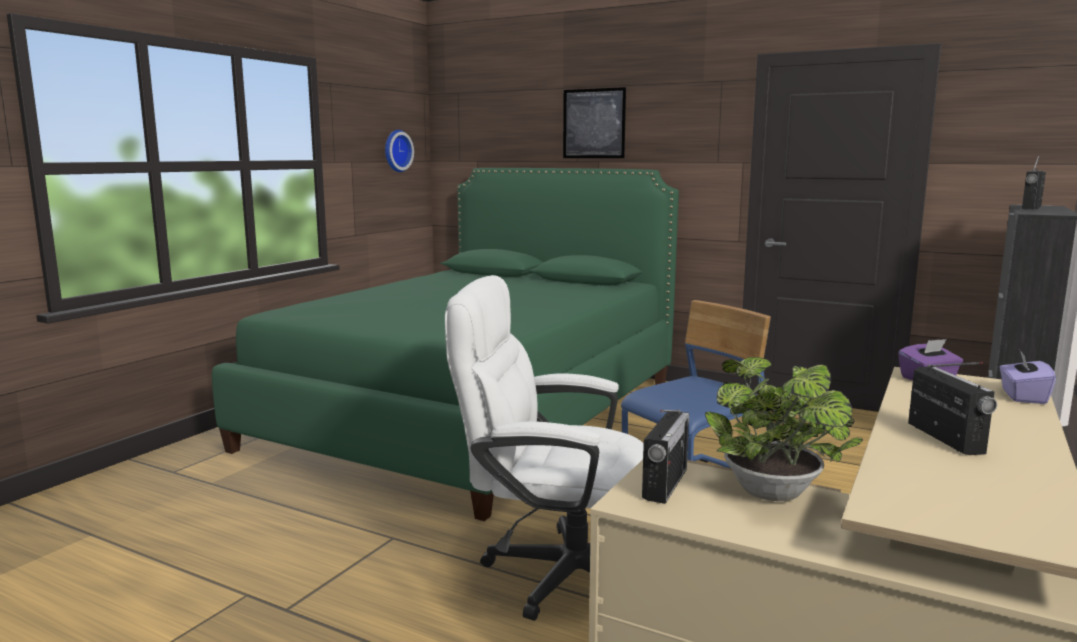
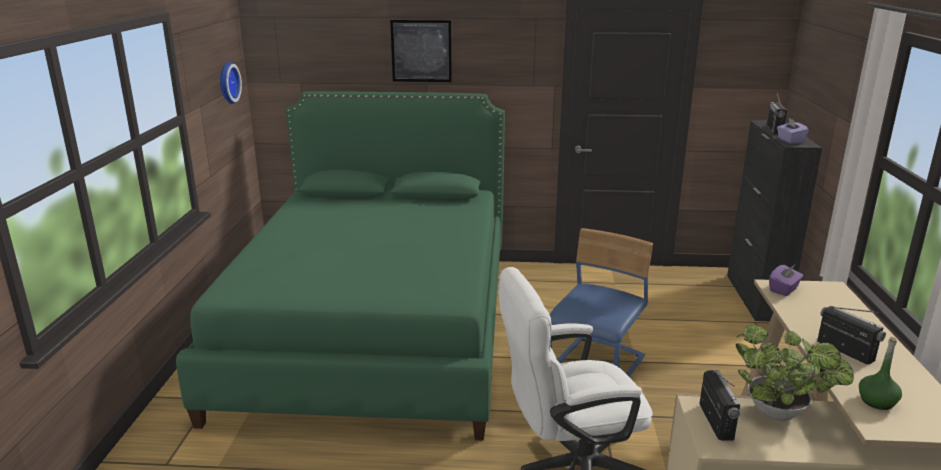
camera: 25 degrees left, 10 degrees up
(925, 489) = (877, 401): none -> green bottle
(1022, 396) = (843, 297): purple tissue box -> purple tissue box (790, 140)

